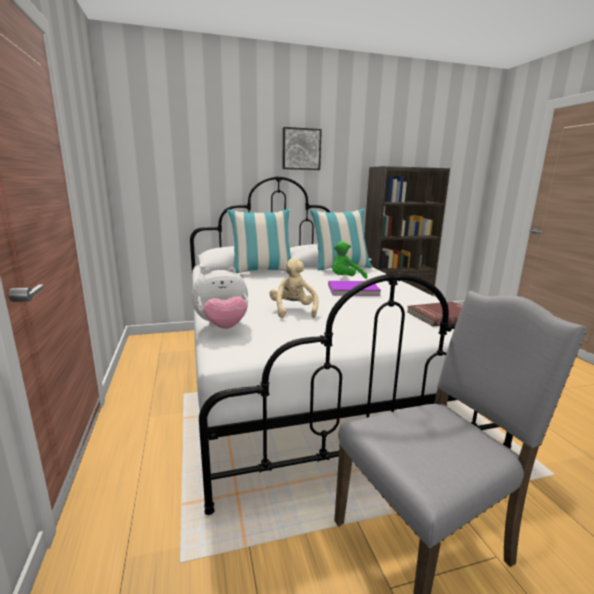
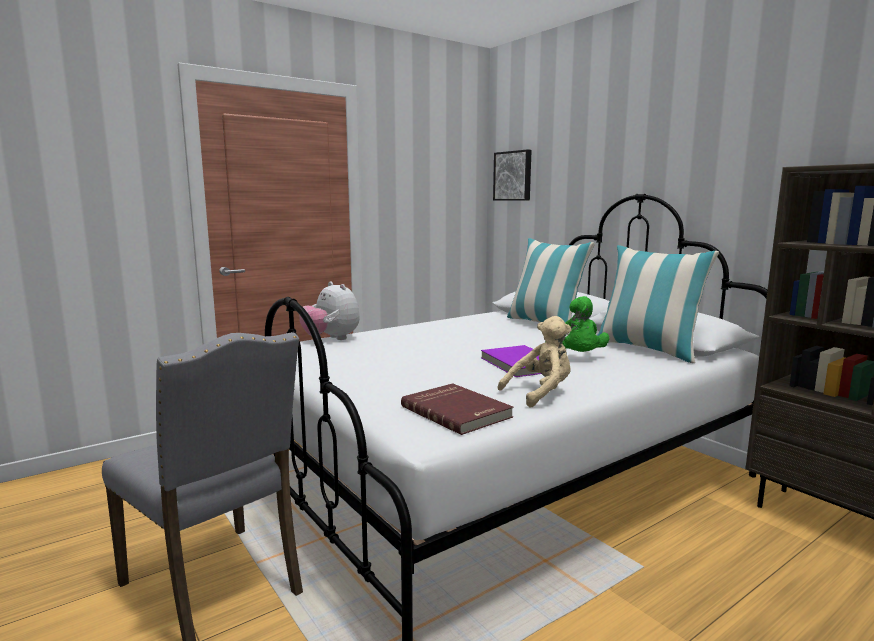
camera: 70 degrees right, 5 degrees down
(293, 311) = (399, 351): beige plush toy -> beige plush toy (540, 393)
(301, 149) = (684, 148): picture -> picture (513, 176)
(345, 279) = (576, 357): green plush toy -> green plush toy turned 135 degrees counterclockwise

